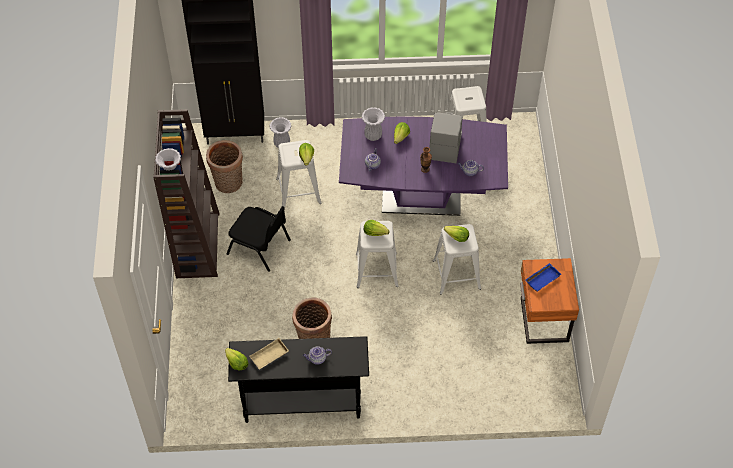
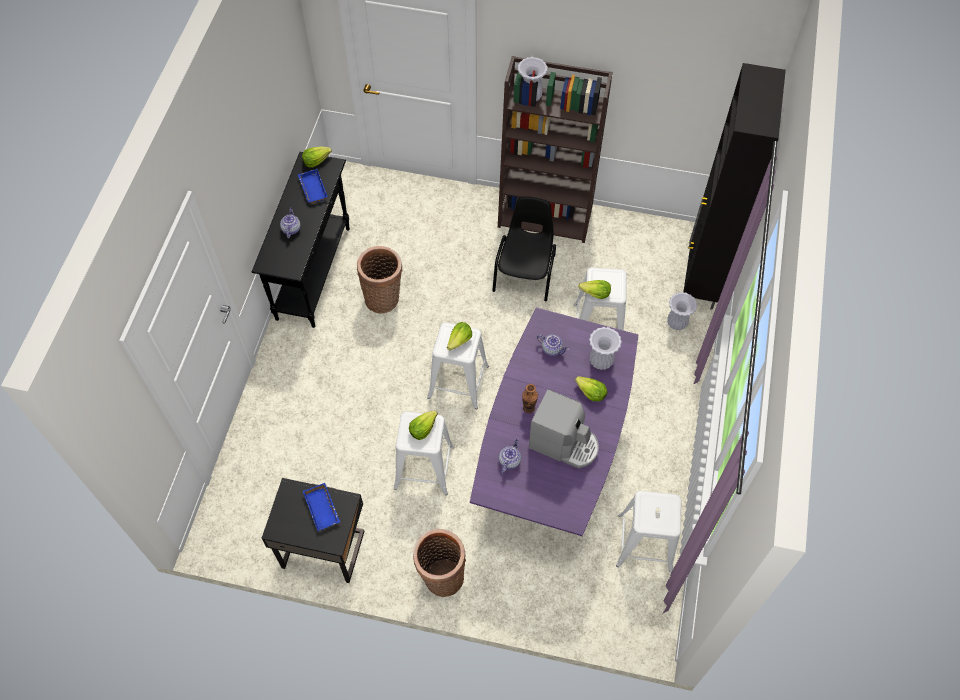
camera: 105 degrees right, 5 degrees up
(228, 184) = (625, 258): basket -> basket (441, 576)
(260, 247) = (525, 272): black chair -> black chair turned 150 degrees clockwise
(269, 356) = (312, 188): beige tray -> blue tray
(542, 320) = (323, 547): orange nightstand -> black nightstand

